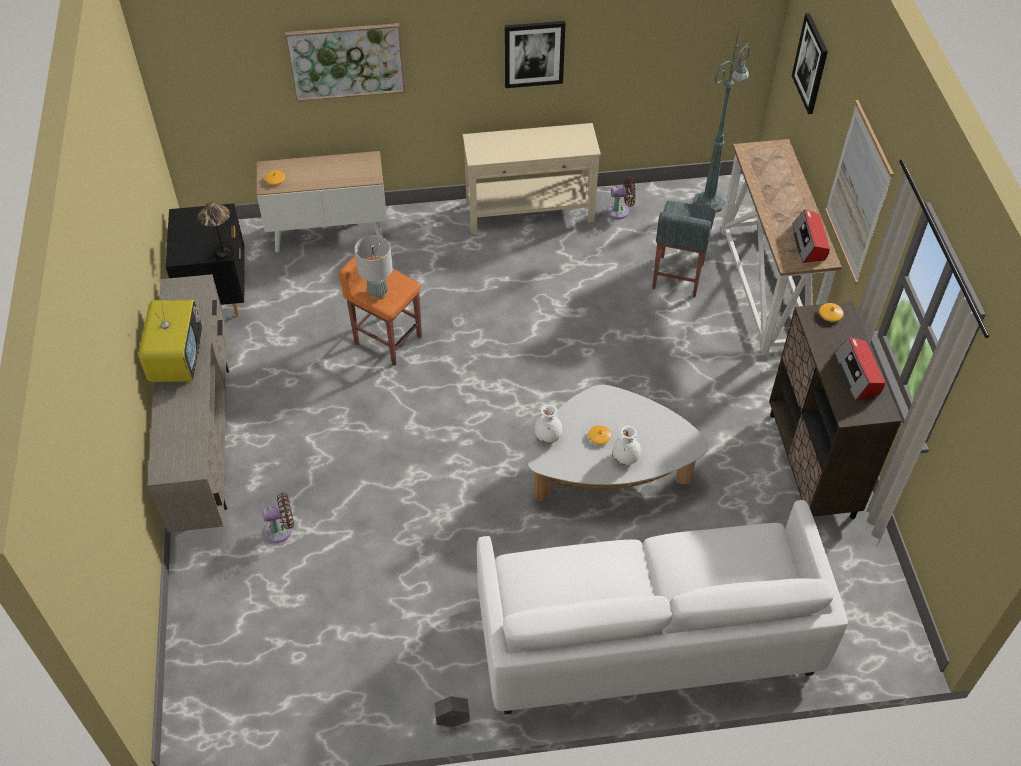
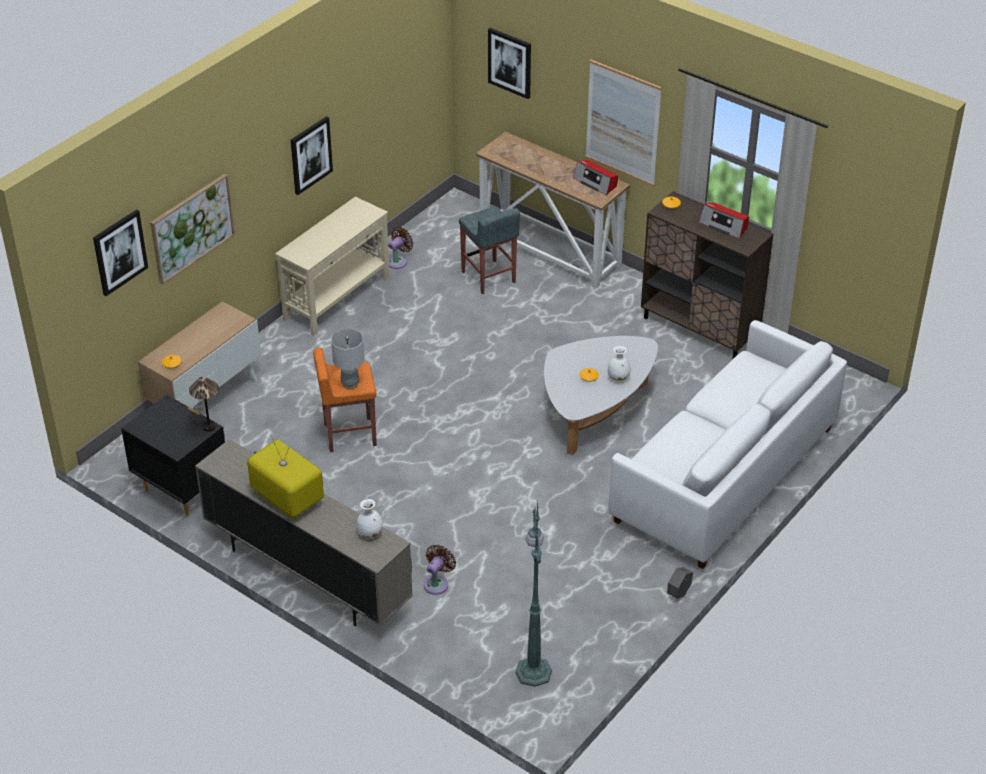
camera: 45 degrees left, 10 degrees down
(240, 46) = (119, 252): none -> picture
(548, 437) = (560, 397): white vase -> white vase (370, 533)
(709, 202) = (449, 221): green floor lamp -> green floor lamp (533, 670)

